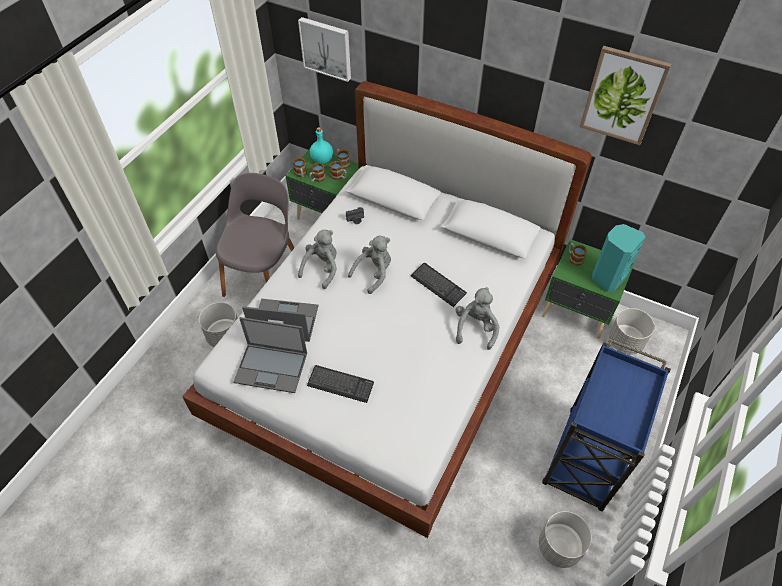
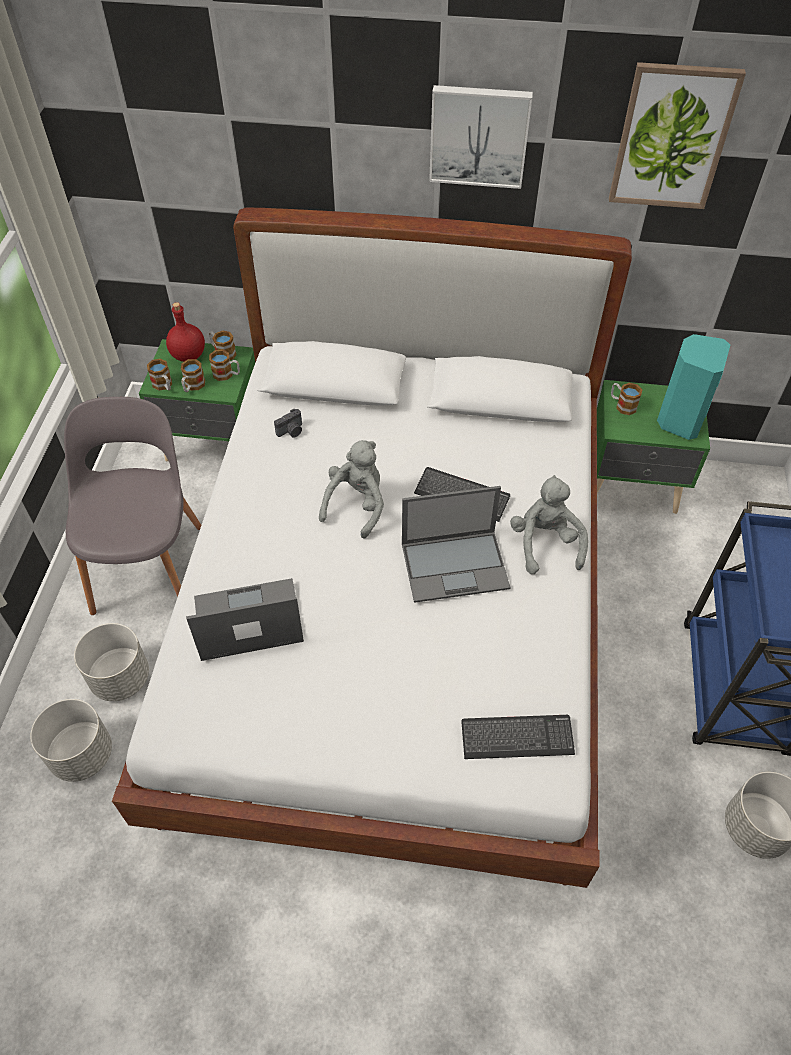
camera: 20 degrees left, 0 degrees up
(272, 367) = (260, 703): laptop -> laptop (456, 565)
(322, 160) = (188, 355): turquoise bottle -> red bottle
(322, 268) = (271, 520): grey plush toy -> none
(326, 48) = (167, 167): picture -> picture (479, 135)
(340, 384) = (382, 694): keyboard -> keyboard (517, 738)
(625, 342) = (712, 507): grey planter -> grey planter (81, 754)

